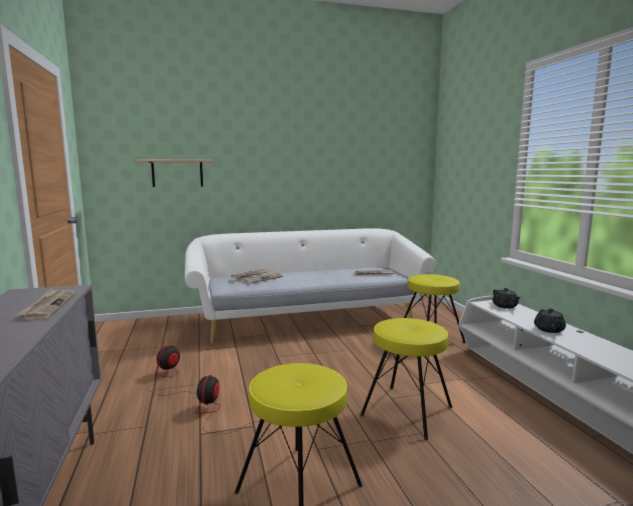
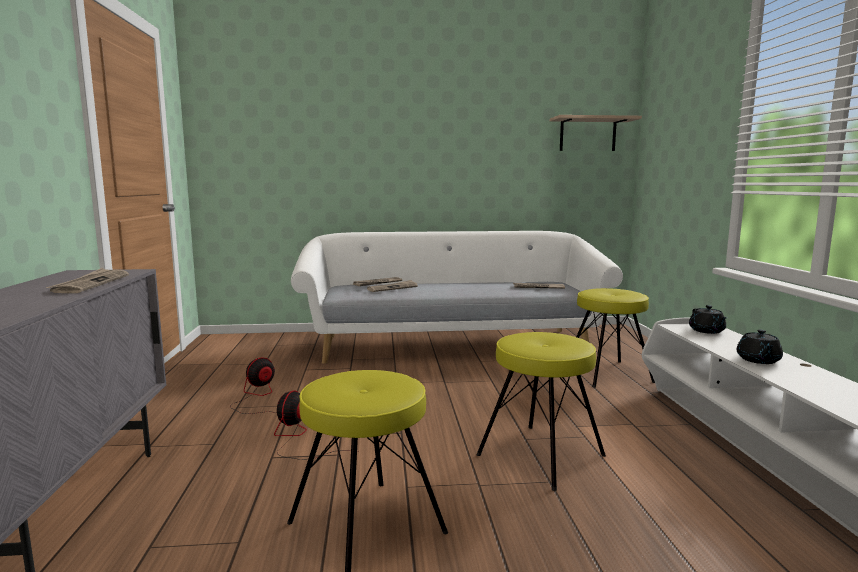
camera: 10 degrees right, 0 degrees up
(177, 173) = (297, 156): shelf -> shelf (587, 134)

